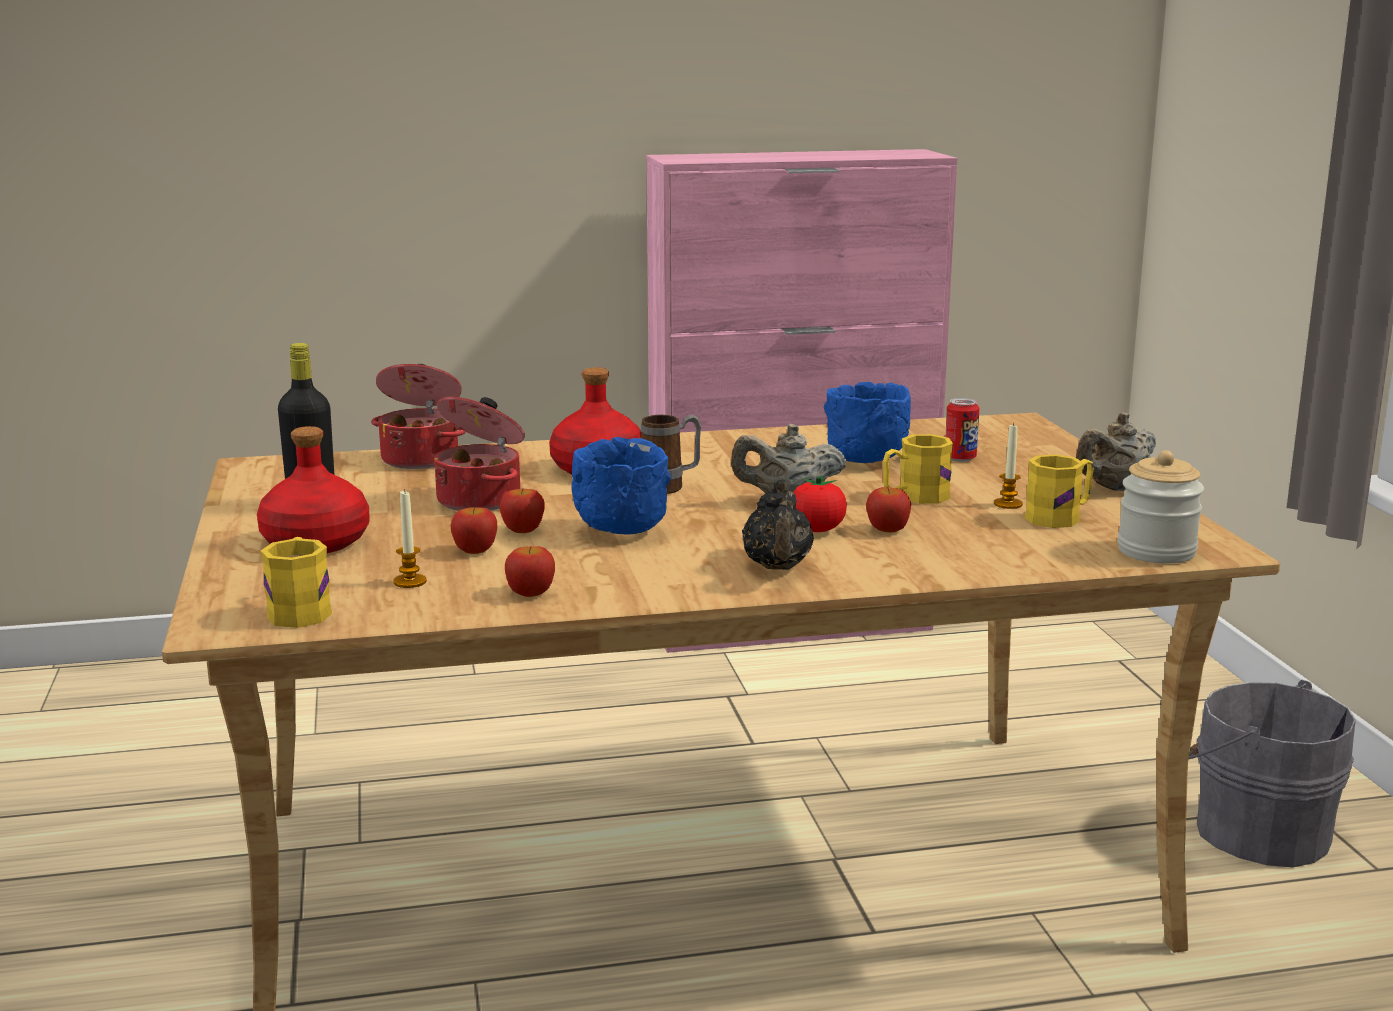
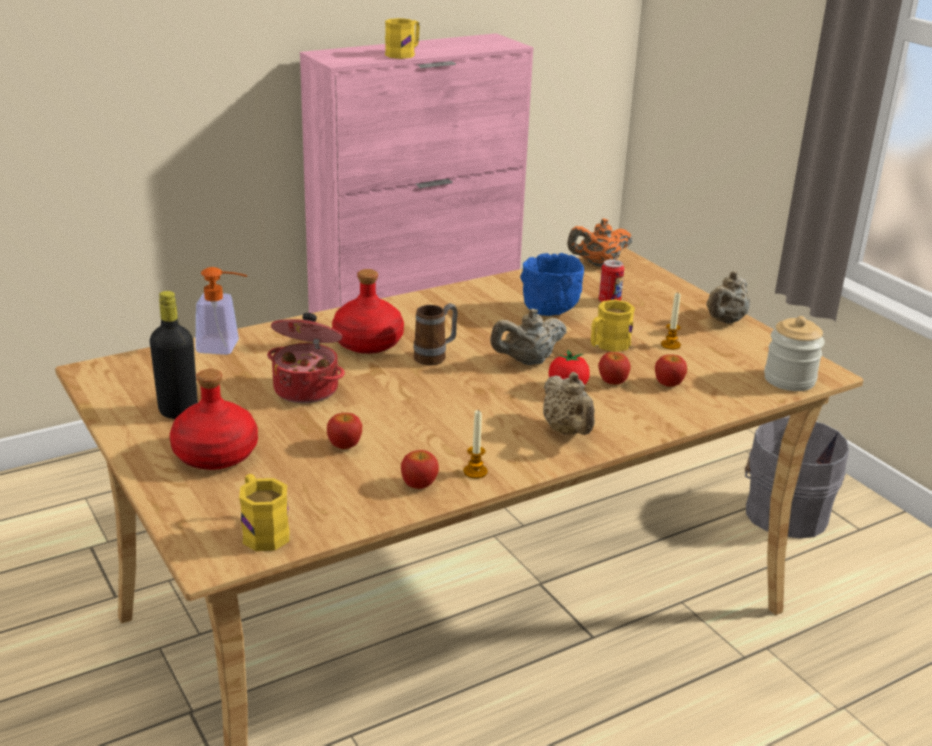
camera: 20 degrees left, 10 degrees up
(410, 582) = (322, 486): candle -> candle (475, 472)
(421, 459) = (225, 347): cooking pot -> soap dispenser
(523, 530) = (363, 418): apple -> apple (669, 383)
(620, 531) = (434, 408): blue bowl -> none
(777, 567) = (568, 431): black teapot -> beige teapot
(980, 424) = (598, 264): none -> orange teapot
(1060, 517) = (711, 354): yellow mug -> yellow mug (404, 54)

